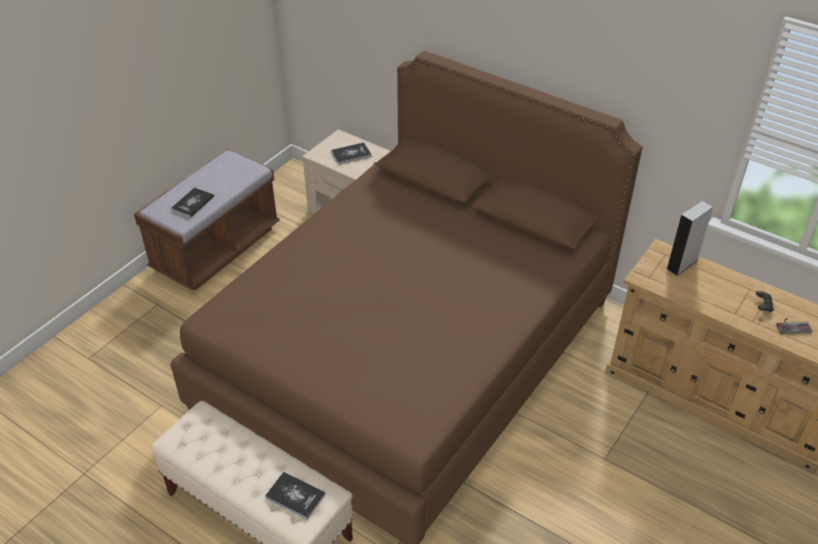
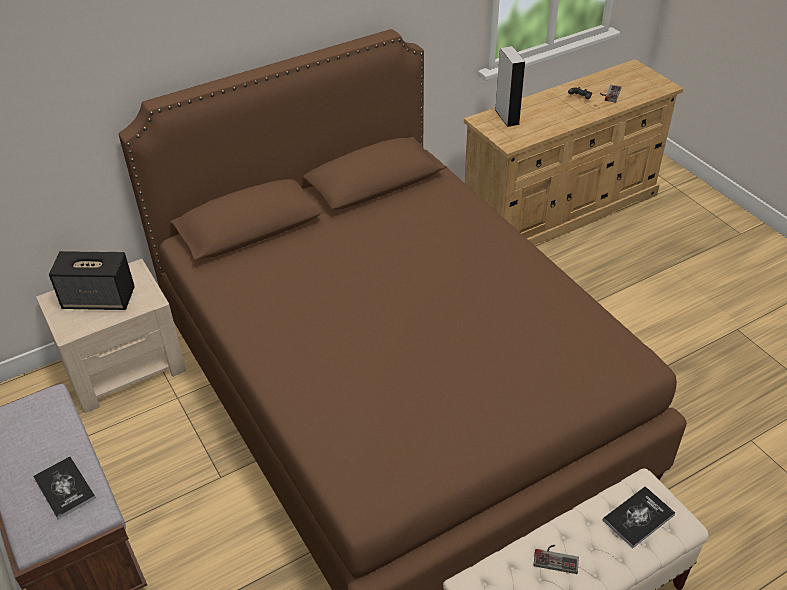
camera: 65 degrees left, 0 degrees up
(240, 453) = (556, 557): none -> game controller
(351, 154) = (100, 299): book -> speaker

